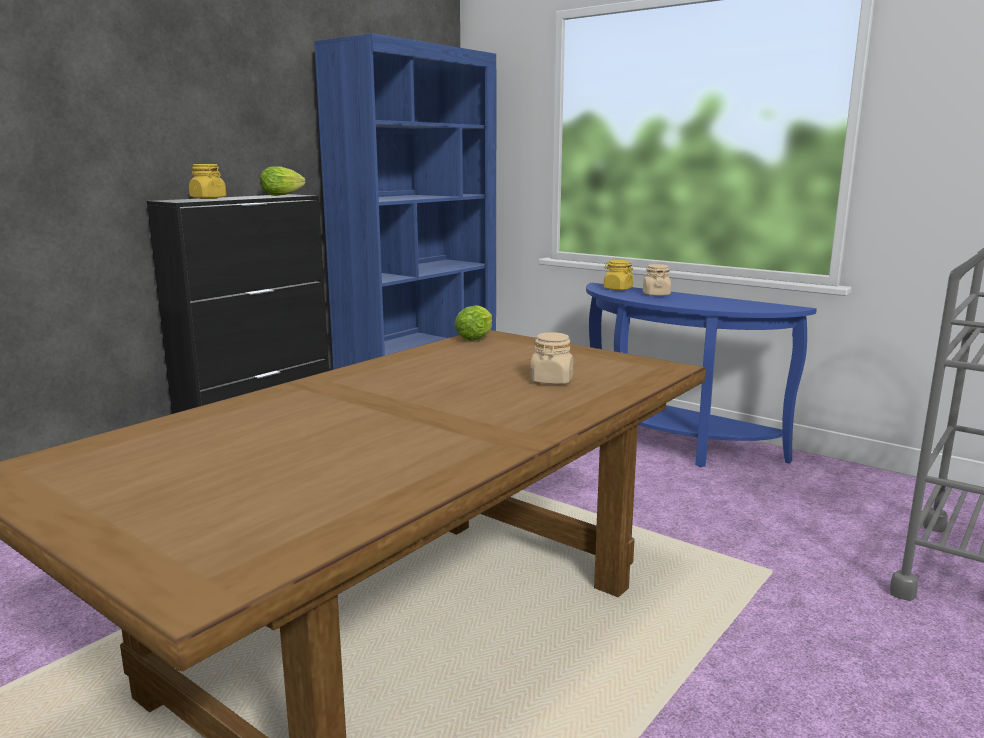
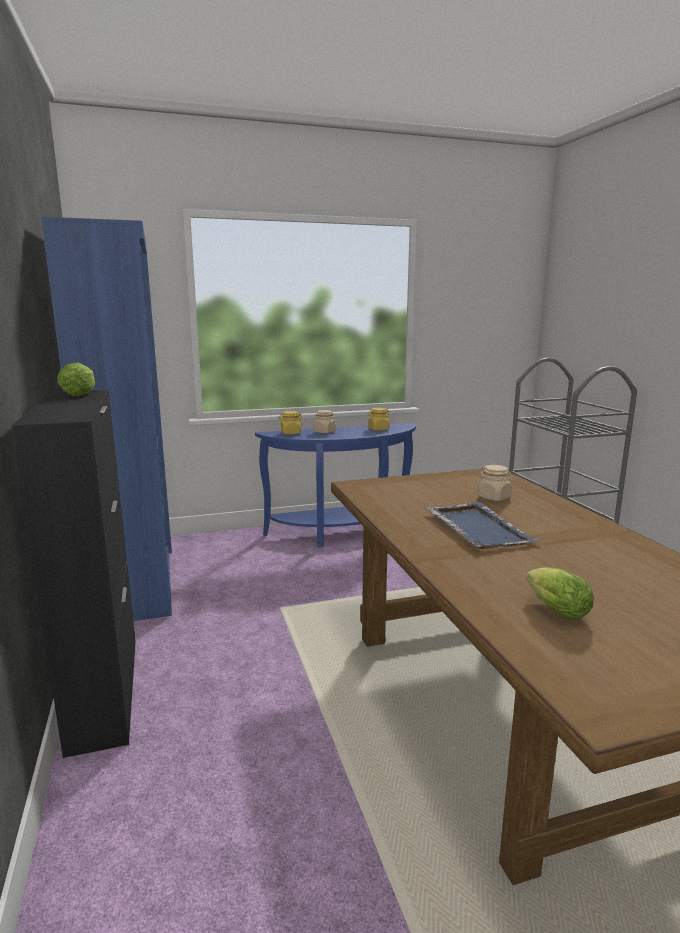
camera: 55 degrees left, 0 degrees up
(208, 198) = (54, 410): yellow jar -> yellow jar (378, 429)
(421, 388) = (477, 528): none -> blue tray
(476, 338) = (359, 488): lettuce -> lettuce (553, 609)

